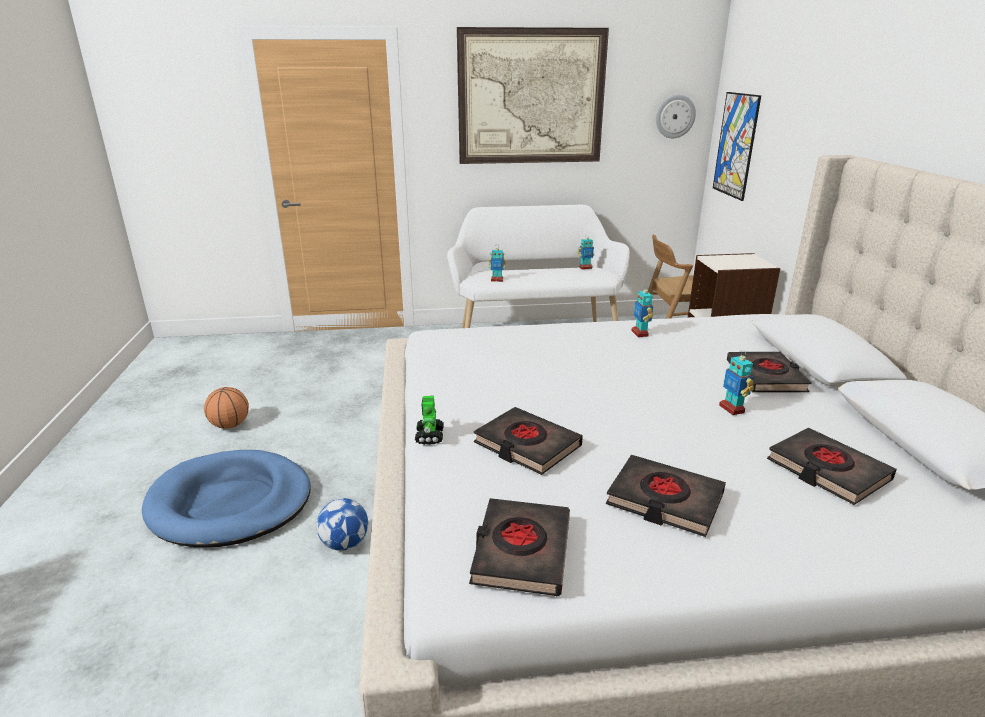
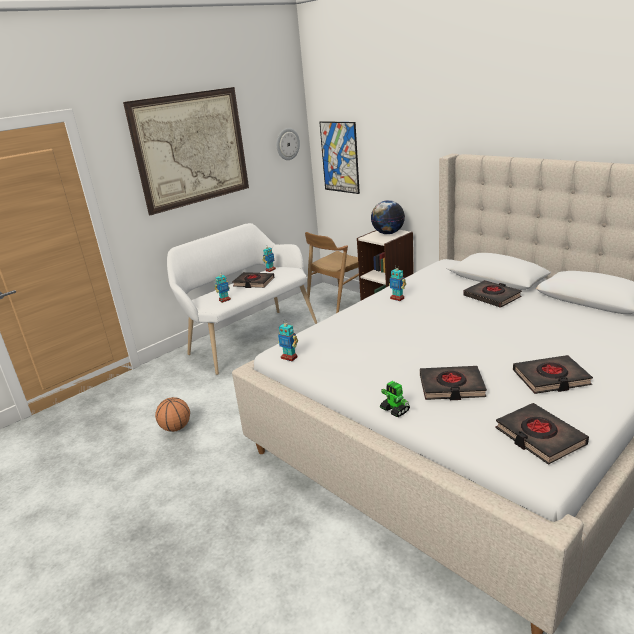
camera: 35 degrees left, 0 degrees up
(230, 425) = (88, 515): basketball -> basketball (176, 428)
(230, 503) = (182, 565): blue dog bed -> none
(344, 543) = (308, 534): football -> none
(732, 409) = (504, 320): toy robot -> toy robot (289, 357)
(744, 261) = (388, 233): none -> globe
(827, 470) = (582, 331): black book -> black book (253, 282)

